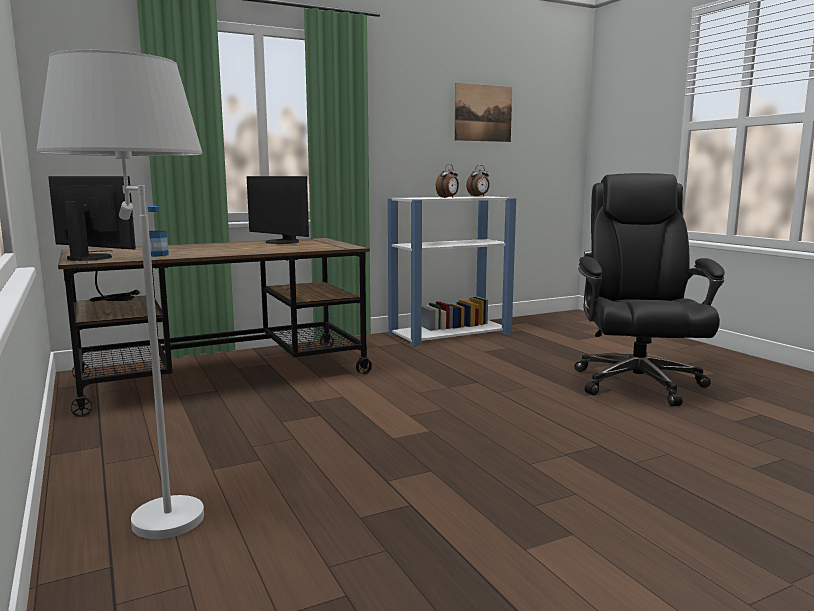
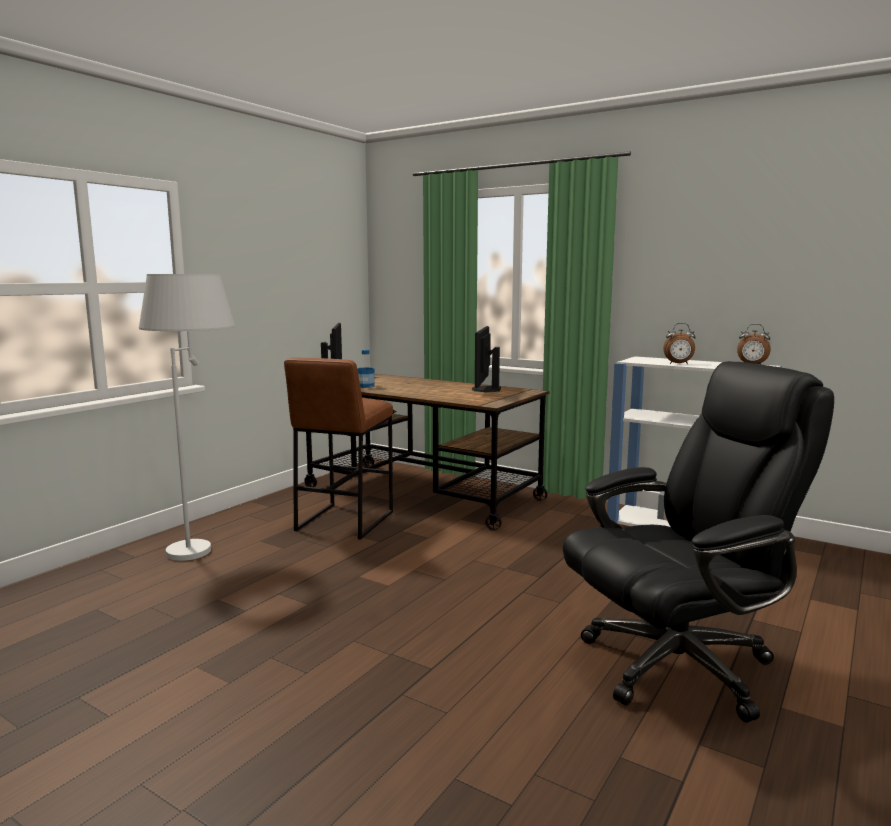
camera: 60 degrees right, 0 degrees up
(236, 419) = (344, 521): none -> brown stool
(483, 113) = (794, 252): picture -> none

